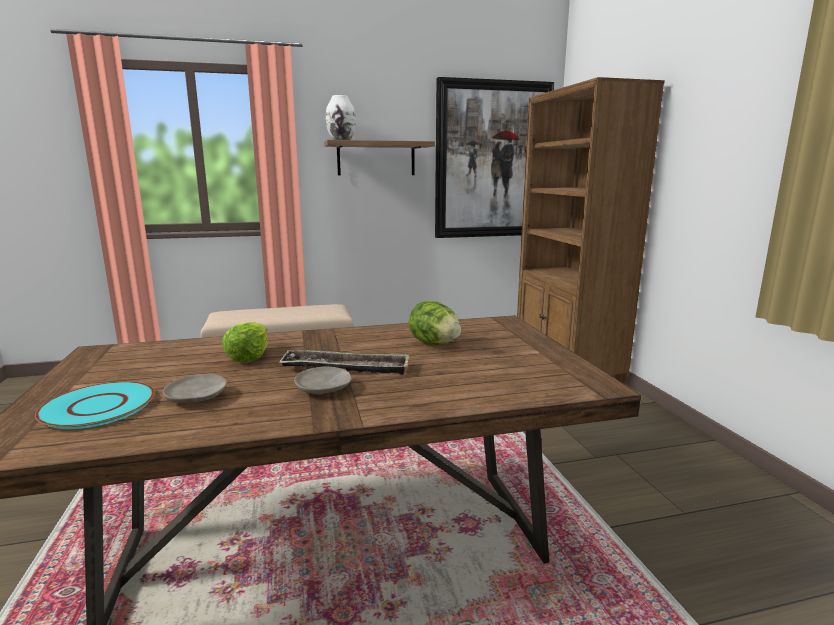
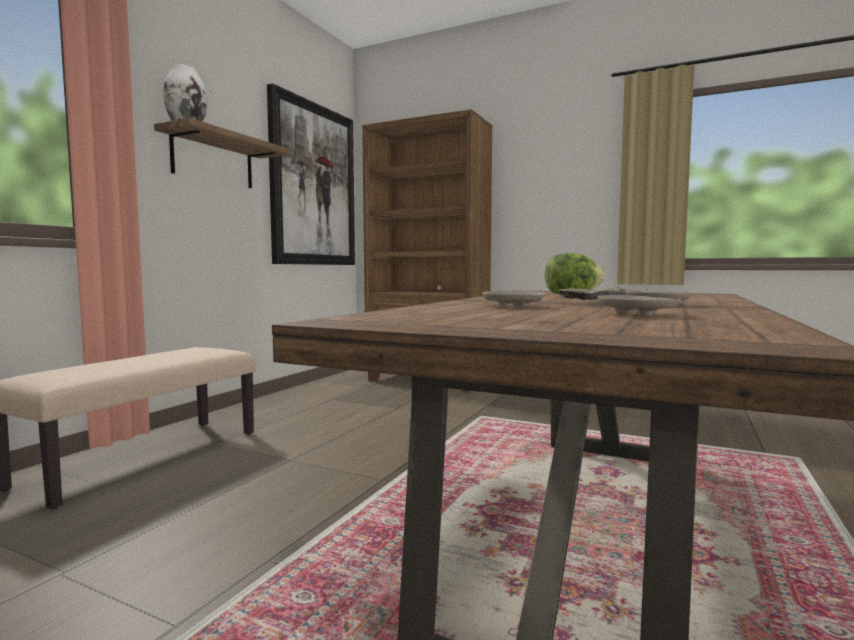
camera: 50 degrees left, 10 degrees down
(98, 407) = (625, 325): turquoise plate -> none
(249, 356) = (513, 306): lettuce -> beige plate

